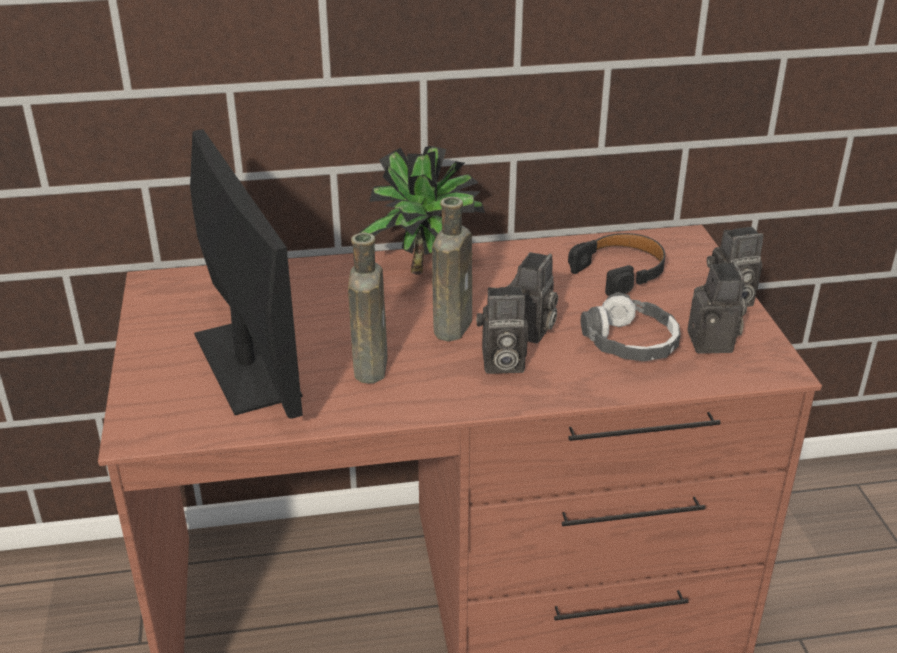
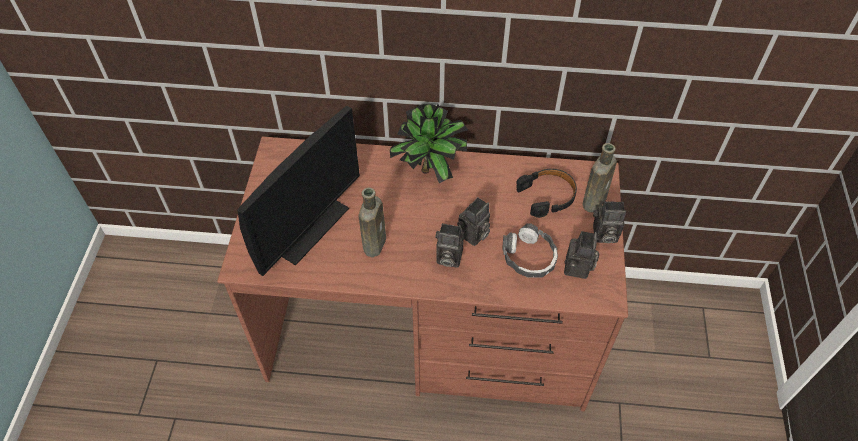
camera: 15 degrees right, 20 degrees up
(246, 364) = (308, 227): monitor -> monitor turned 45 degrees clockwise
(453, 325) = (431, 220): brown bottle -> brown bottle (595, 200)

